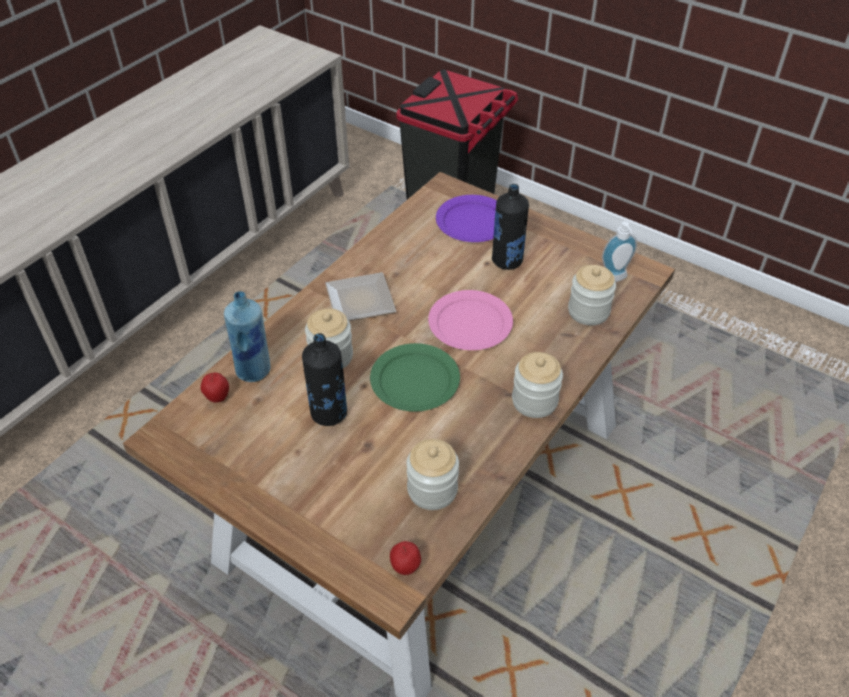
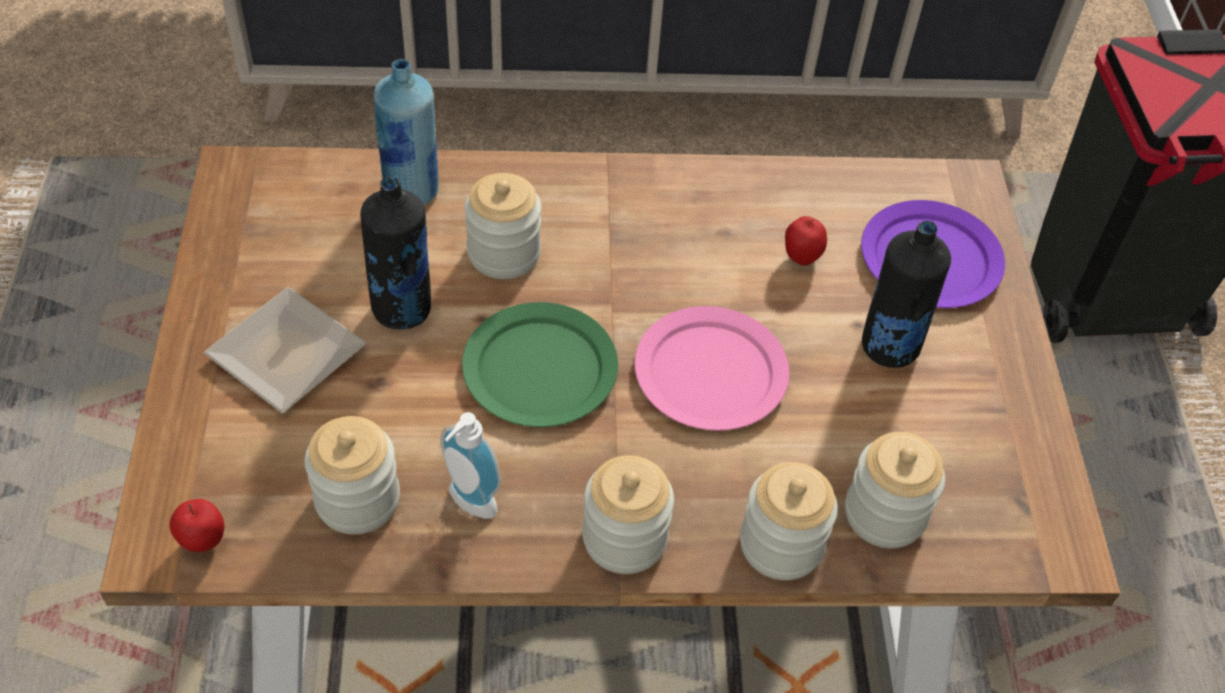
camera: 50 degrees right, 5 degrees up
(217, 398) = (337, 185): apple -> apple (801, 258)
(358, 303) = (629, 224): plate -> plate (281, 354)
(578, 351) = (781, 544): none -> jar
(615, 279) = (998, 515): soap dispenser -> soap dispenser (468, 505)

